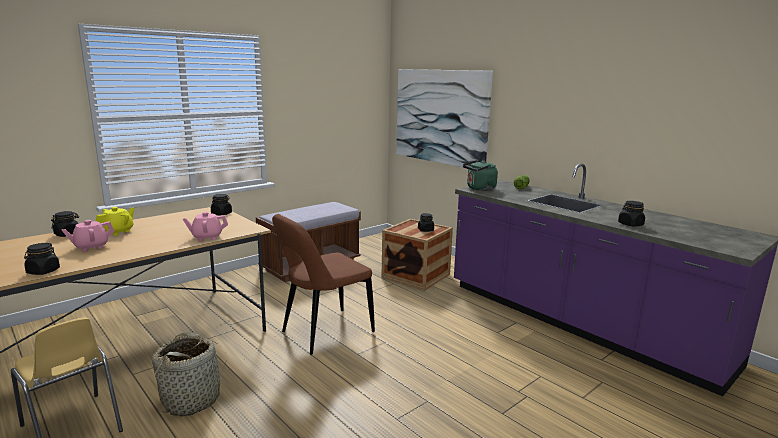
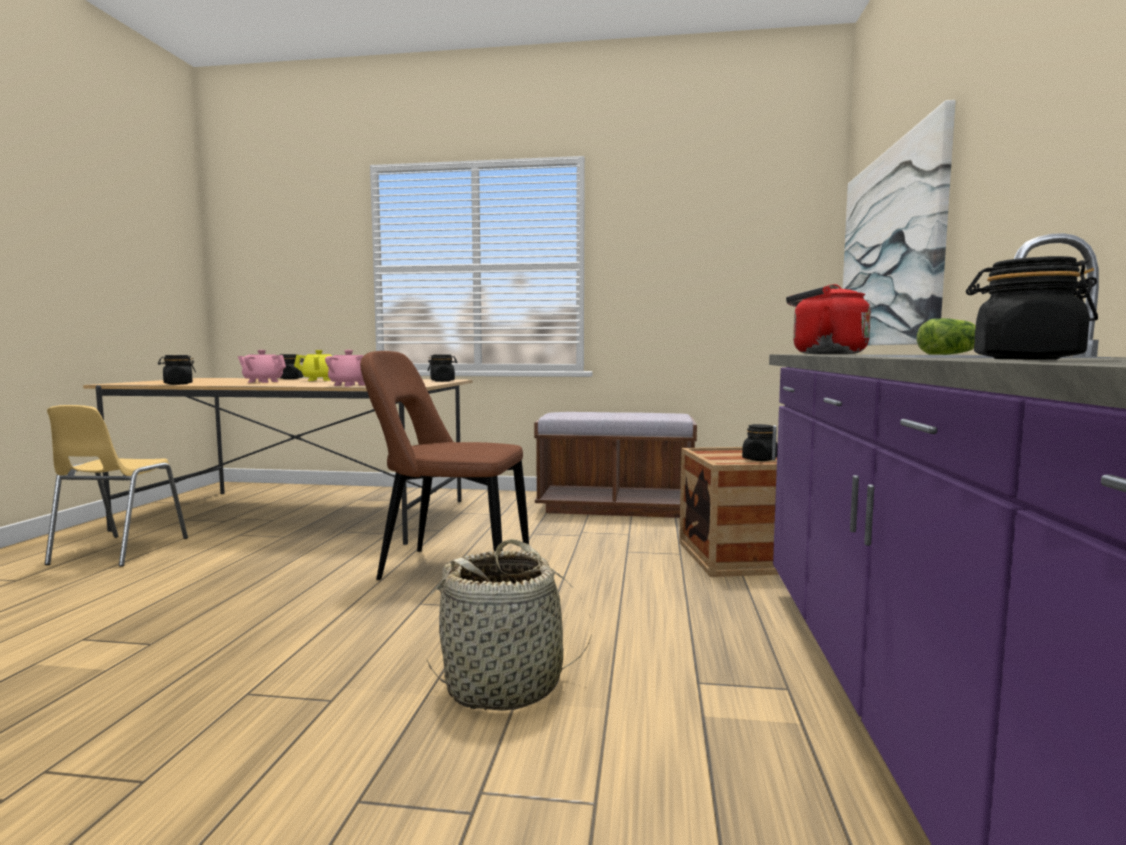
camera: 50 degrees right, 10 degrees down
(192, 399) = (206, 569): basket -> basket (505, 685)
(479, 189) = (823, 354): green kettle -> red kettle

